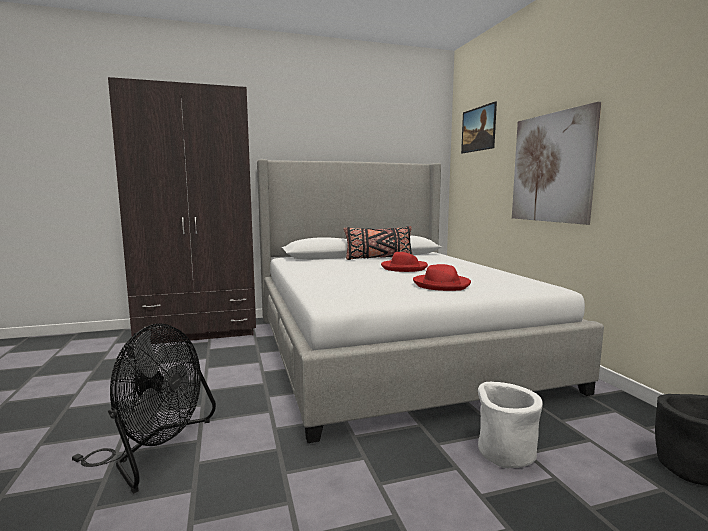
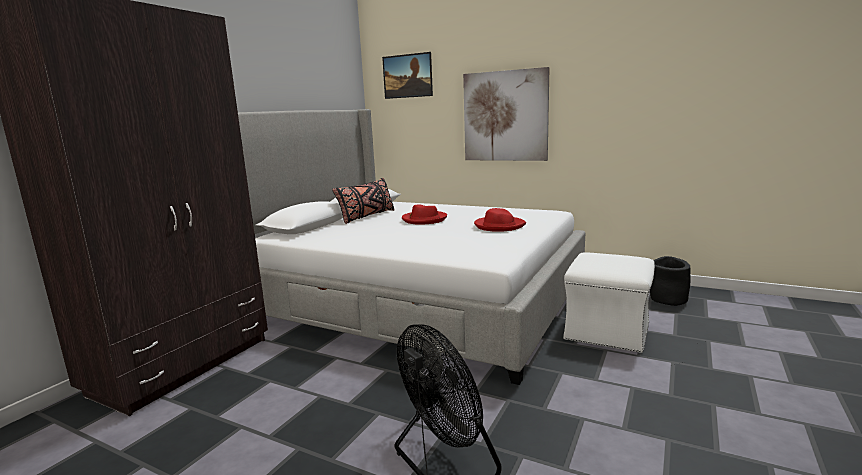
camera: 45 degrees left, 5 degrees up
(504, 453) = (607, 330): white planter -> white ottoman

